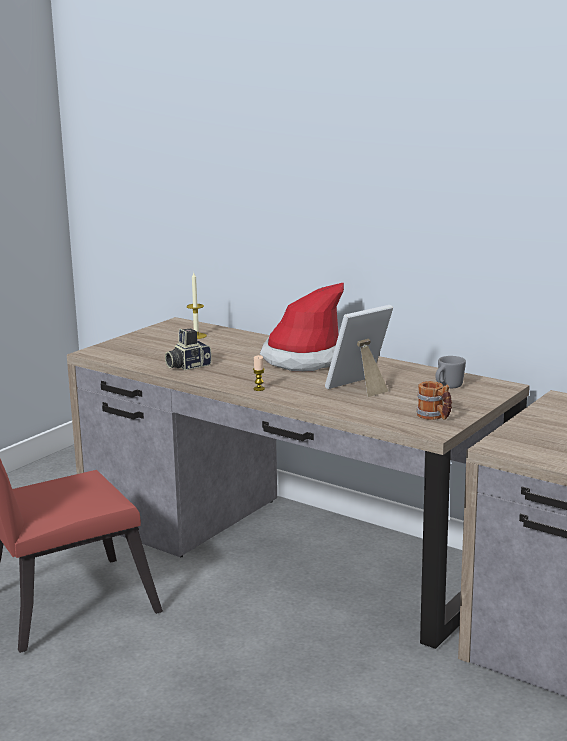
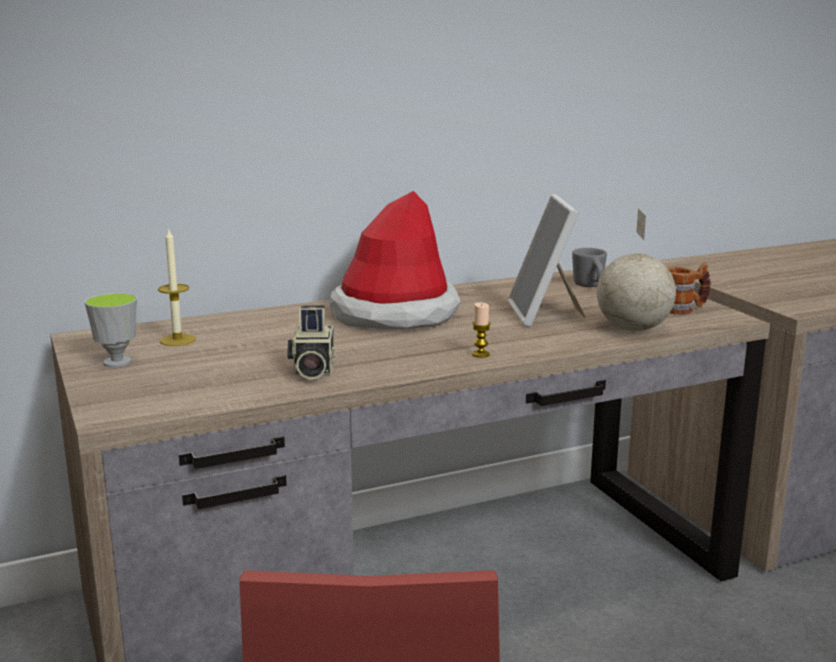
camera: 60 degrees left, 0 degrees up
(152, 336) = (117, 362): none -> cup
(363, 411) = (632, 329): none -> globe

